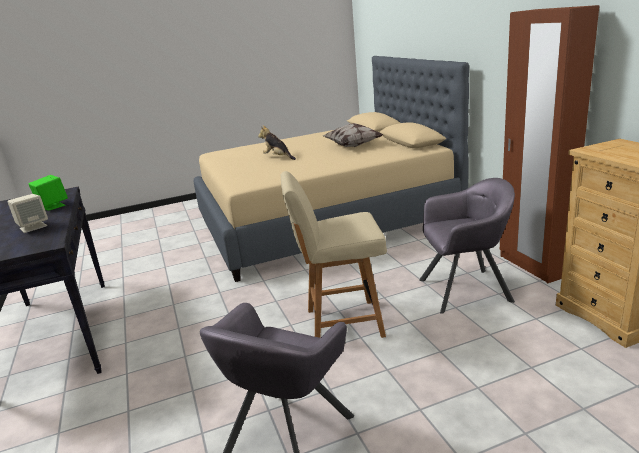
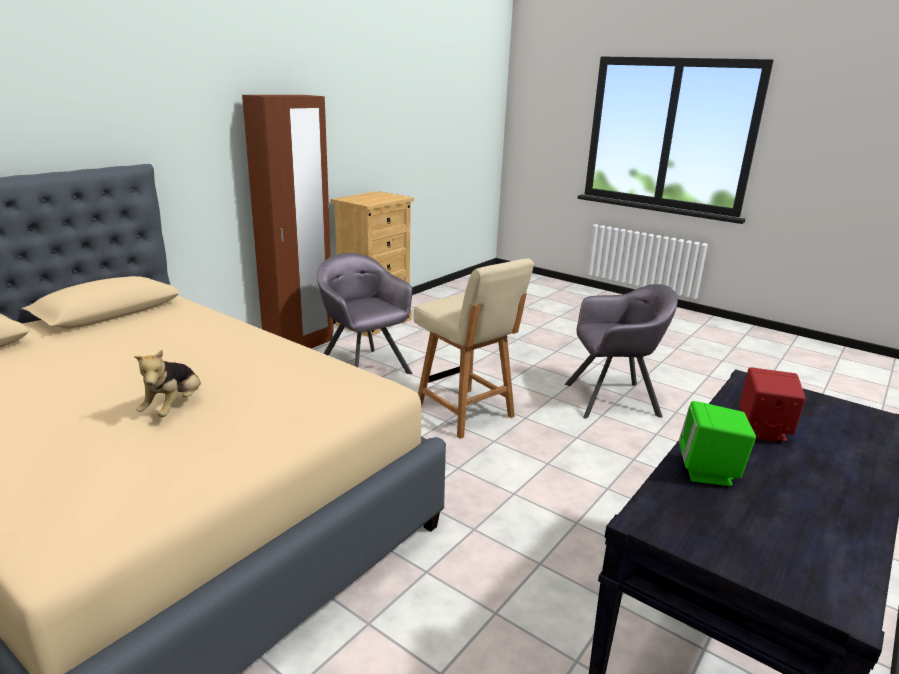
camera: 125 degrees left, 0 degrees up
(33, 227) = (763, 430): beige speaker -> red speaker
(353, 145) = (106, 350): pillow -> none

